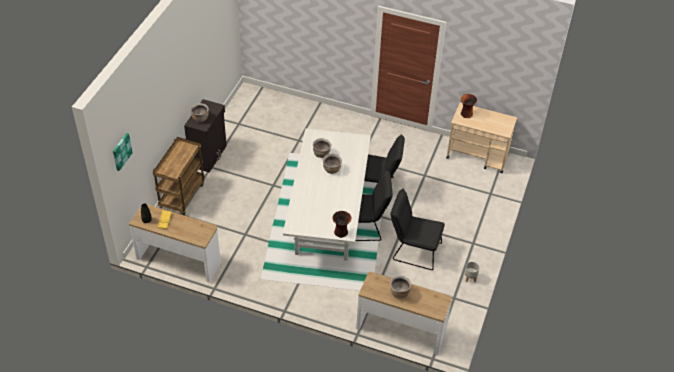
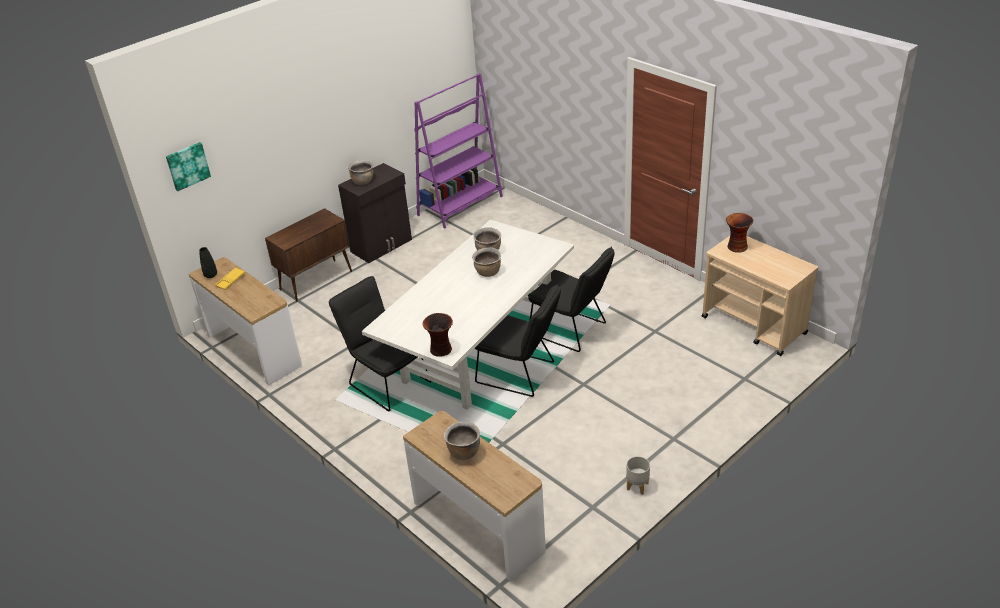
camera: 30 degrees right, 10 degrees down
(182, 195) = (316, 280): brown cart -> brown cabinet
(242, 109) = (460, 206): none -> purple bookcase
(413, 250) = (572, 423): black chair -> black chair (386, 381)

